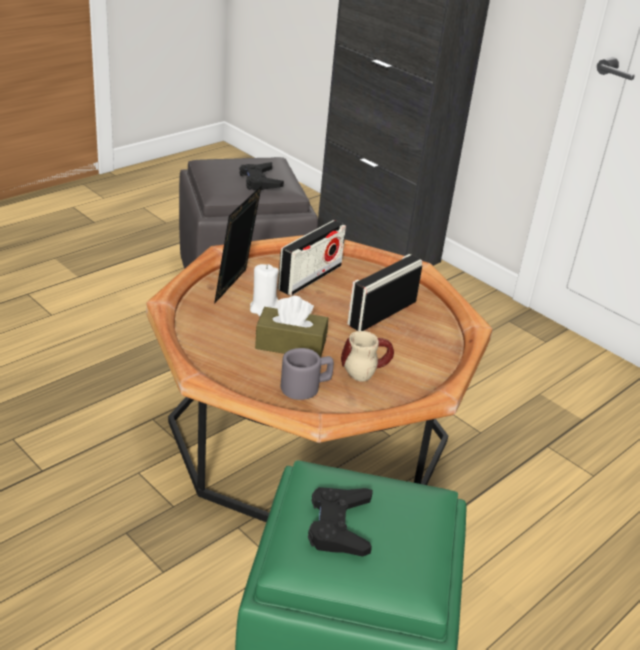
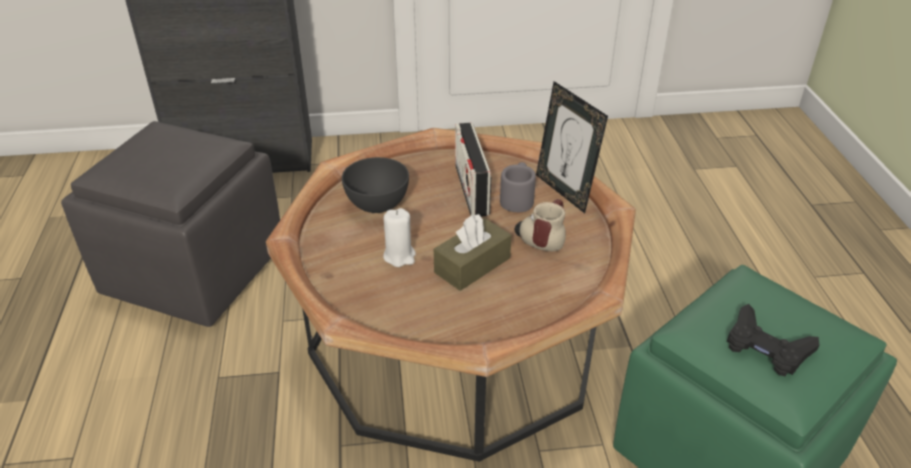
camera: 50 degrees left, 5 degrees up
(236, 287) = (346, 258): picture frame -> picture frame (564, 191)
(260, 181) = (188, 154): black game controller -> none
(306, 387) = (544, 285): grey mug -> grey mug (517, 198)
(310, 277) = (377, 204): radio -> grey bowl

